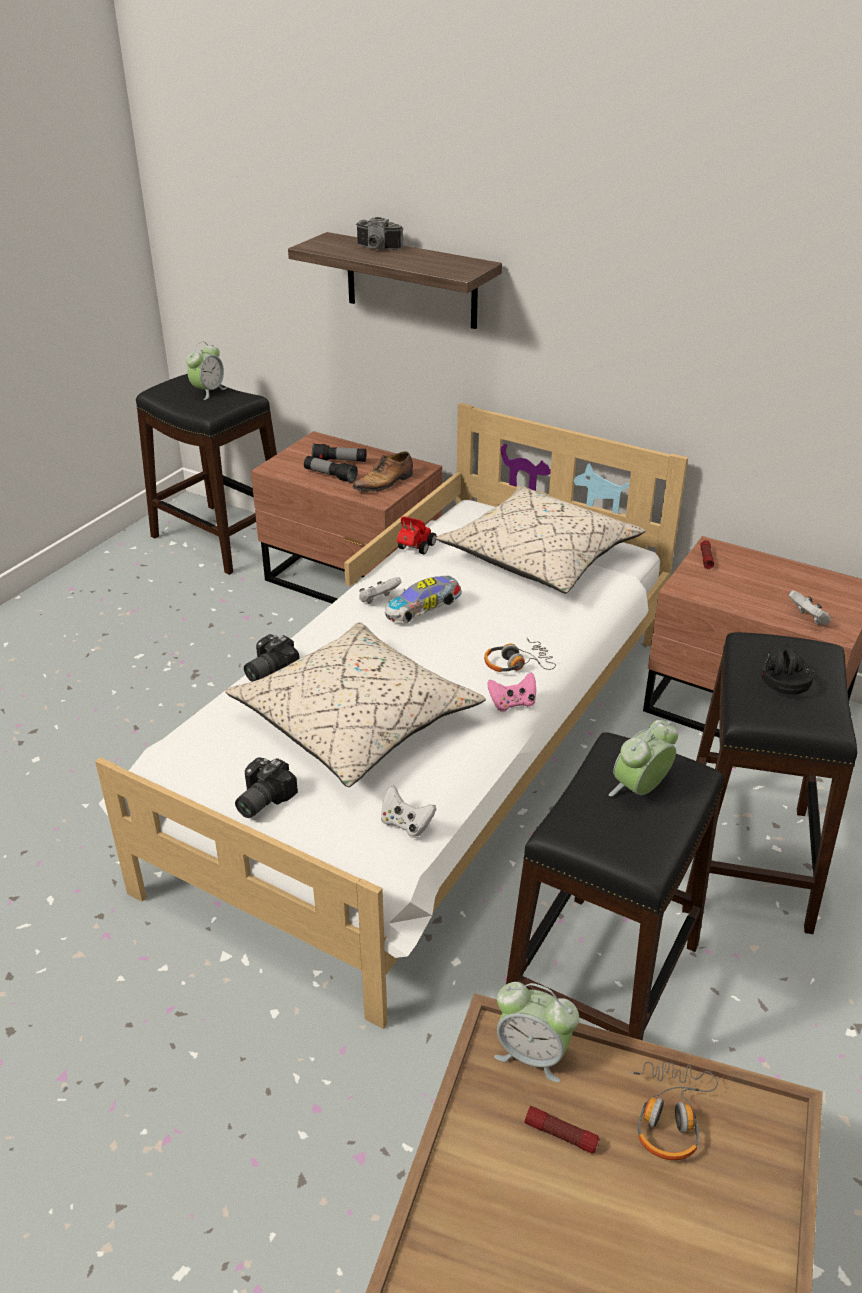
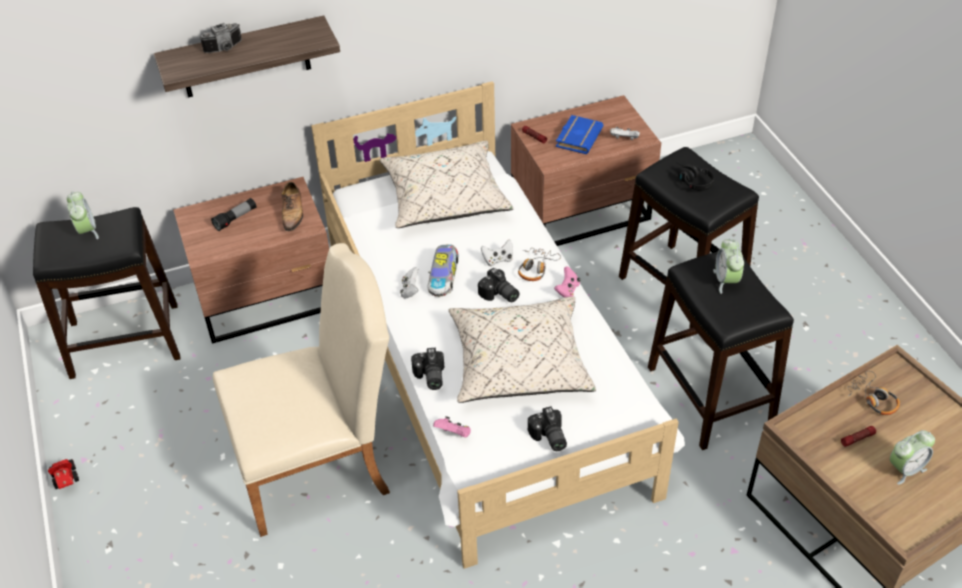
camera: 50 degrees left, 10 degrees up
(183, 717) = (321, 463): none -> beige chair
(200, 726) = (454, 434): none -> pink game controller
(330, 476) = (250, 233): flashlight -> none
(406, 824) = (623, 387): white game controller -> white game controller (498, 260)
(414, 549) = (372, 244): toy car -> toy car (66, 481)
(442, 658) = (499, 295): none -> camera
(532, 1054) = (810, 423): alarm clock -> alarm clock (905, 469)
(755, 586) = (578, 137): none -> blue book

